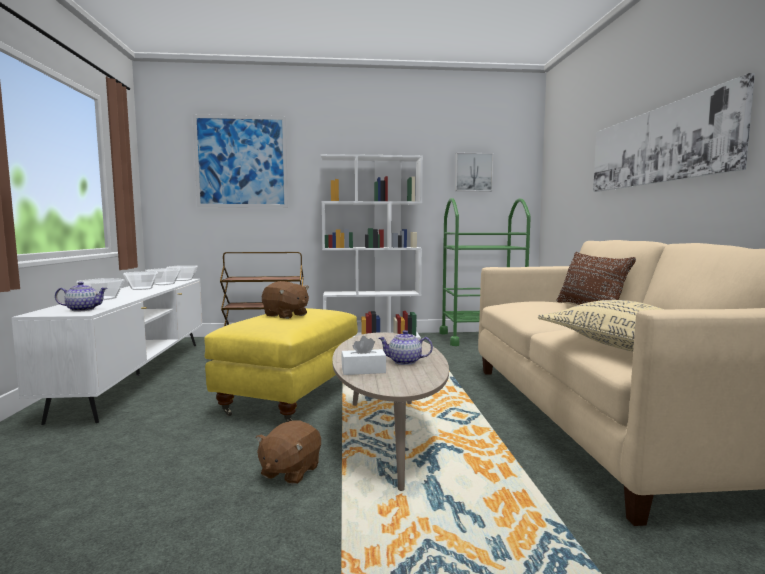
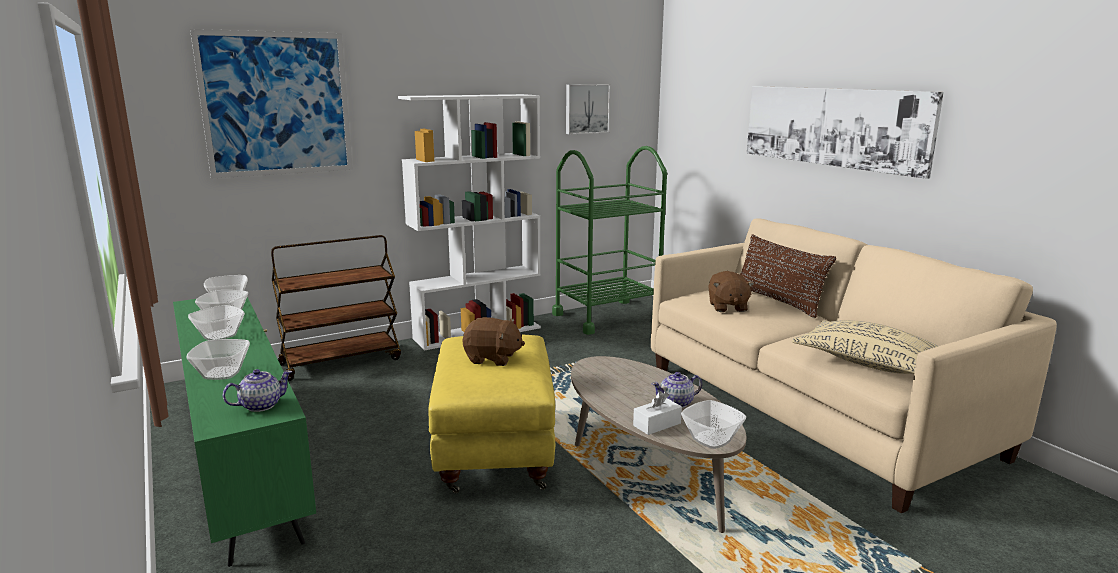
camera: 25 degrees left, 10 degrees up
(138, 375) = (243, 459): white tv stand -> green tv stand
(289, 471) = (606, 541): brown plush toy -> brown plush toy (727, 307)
(395, 385) = (711, 439): none -> bowl

